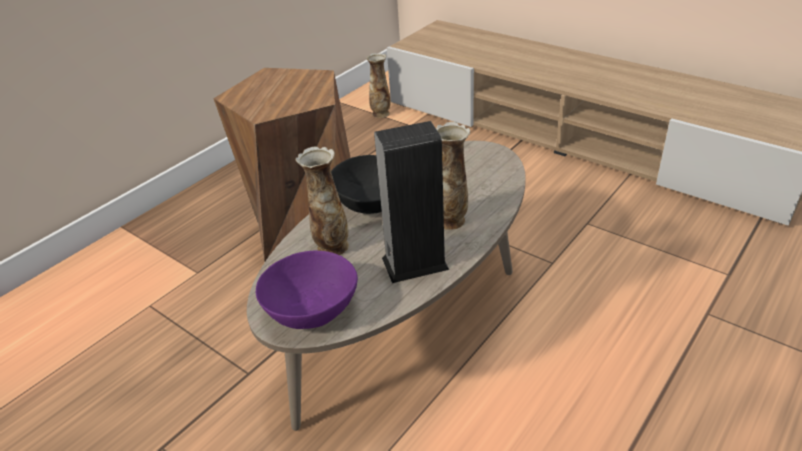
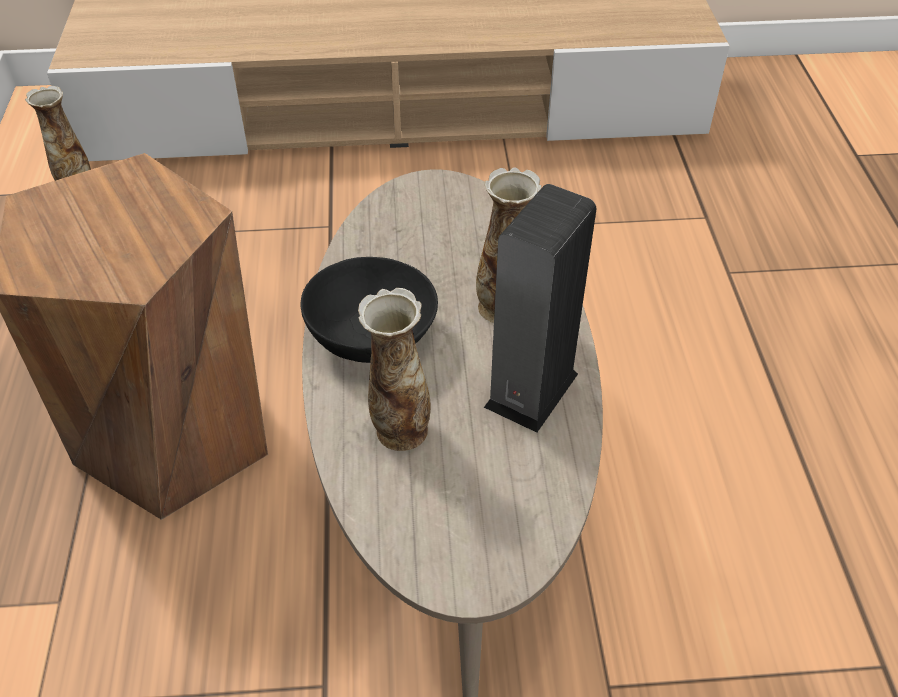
camera: 45 degrees left, 10 degrees up
(311, 309) = (485, 532): purple bowl -> none

